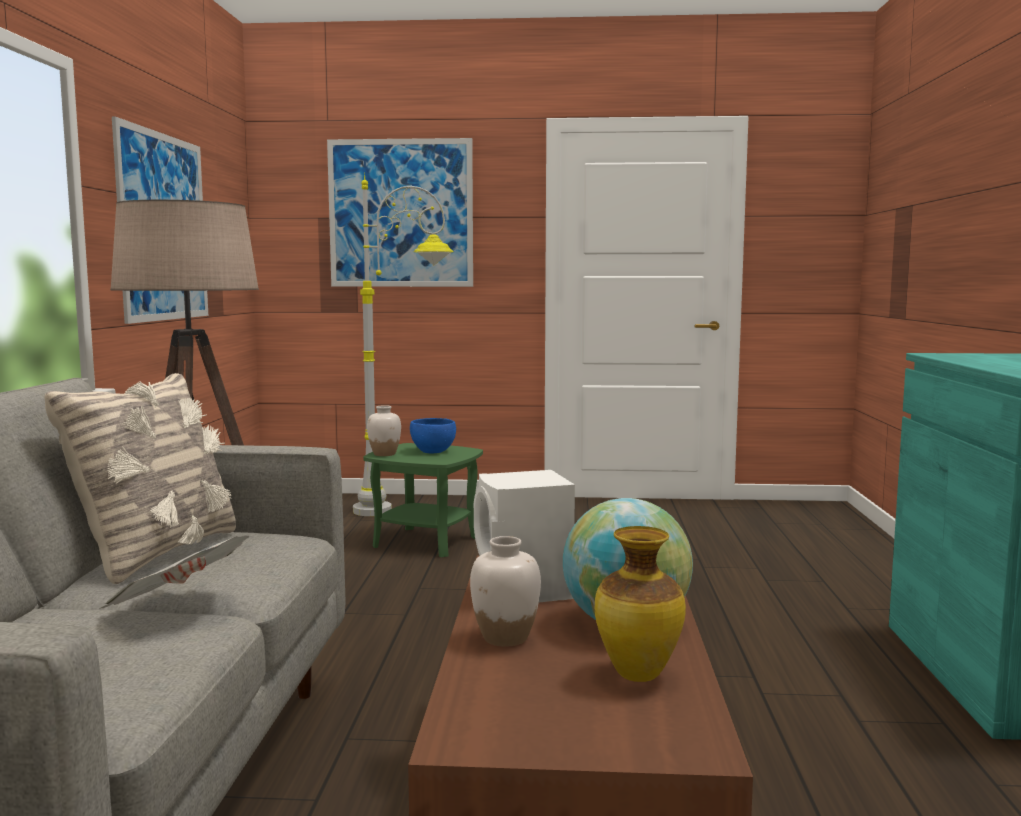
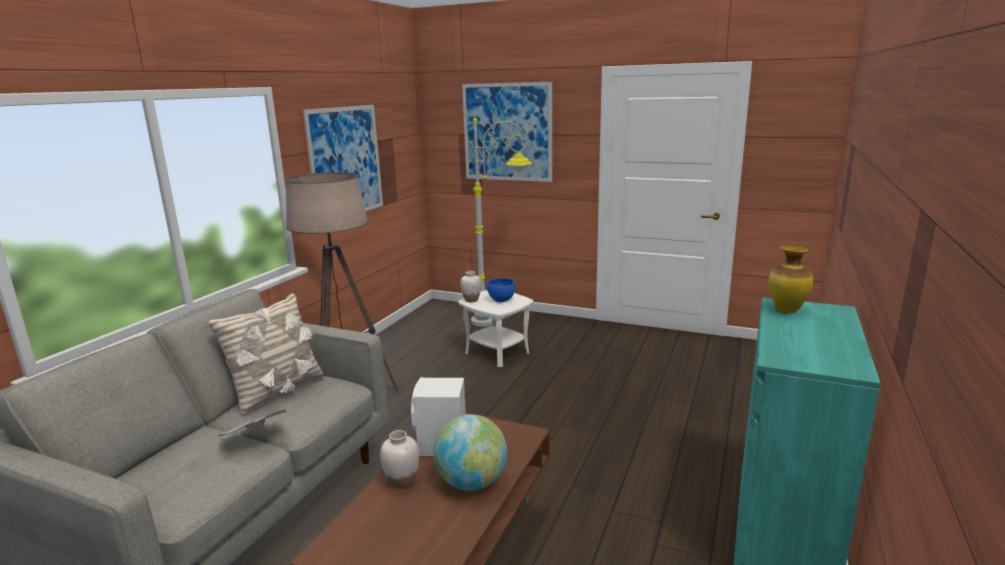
camera: 20 degrees right, 10 degrees up
(425, 542) = (496, 352): green side table -> white side table
(636, 675) = (441, 525): vase -> vase (785, 311)

